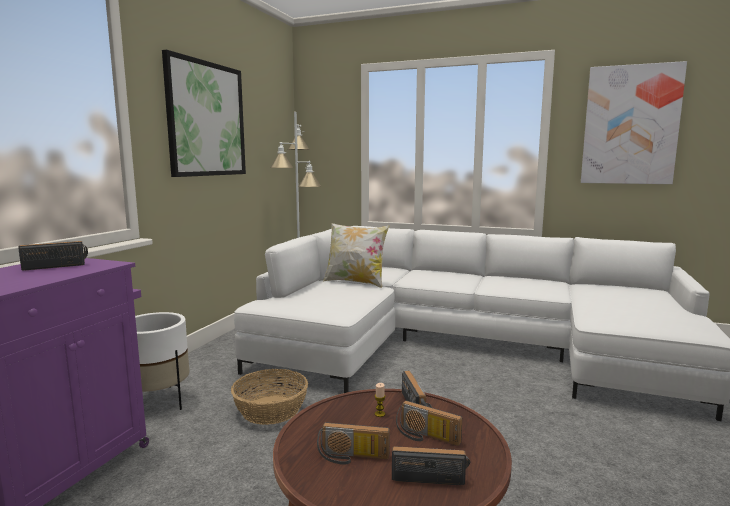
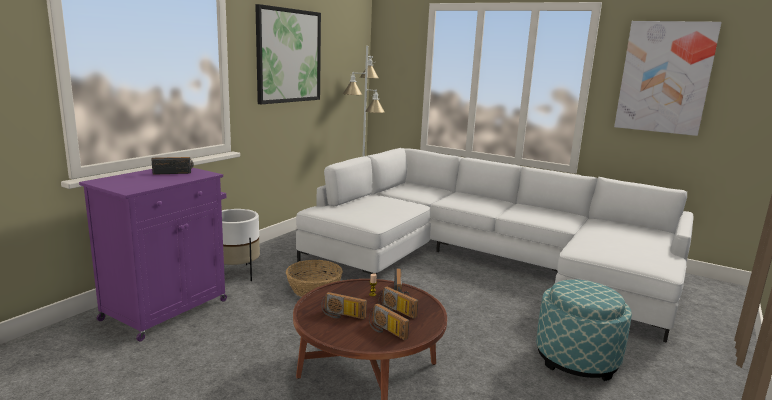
camera: 10 degrees right, 5 degrees up
(355, 282) = (400, 198): pillow -> none
(430, 475) = (385, 331): radio -> radio turned 150 degrees counterclockwise
(643, 461) = (576, 358): none -> ottoman

